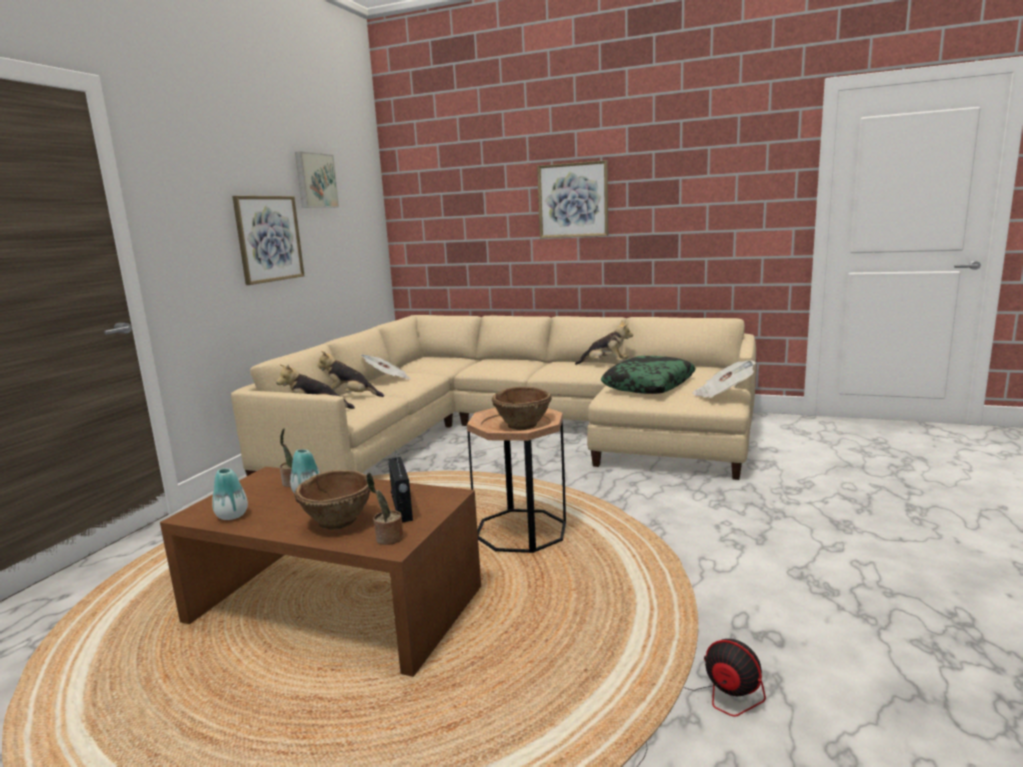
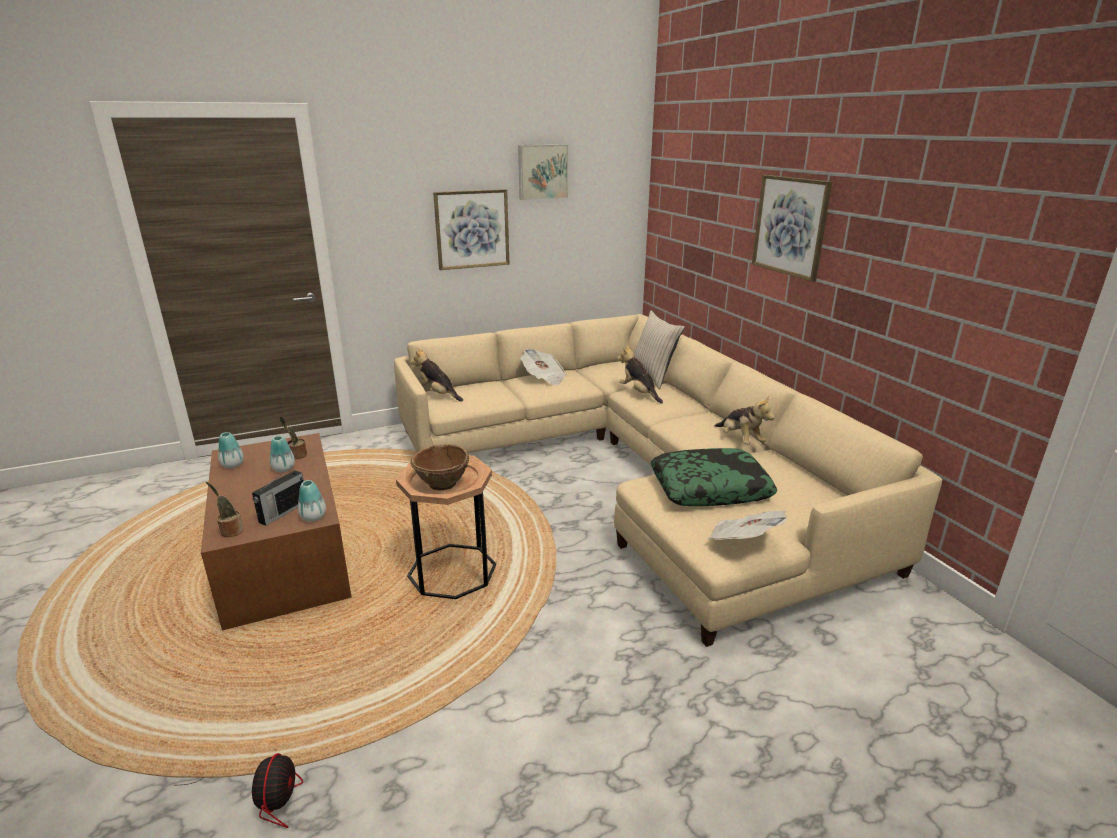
camera: 45 degrees right, 10 degrees up
(339, 522) = (245, 502): brown bowl -> none
(350, 397) = (487, 387): plush toy -> plush toy (638, 393)
(441, 497) = (313, 517): none -> vase
(466, 358) = (653, 376): none -> beige pillow

